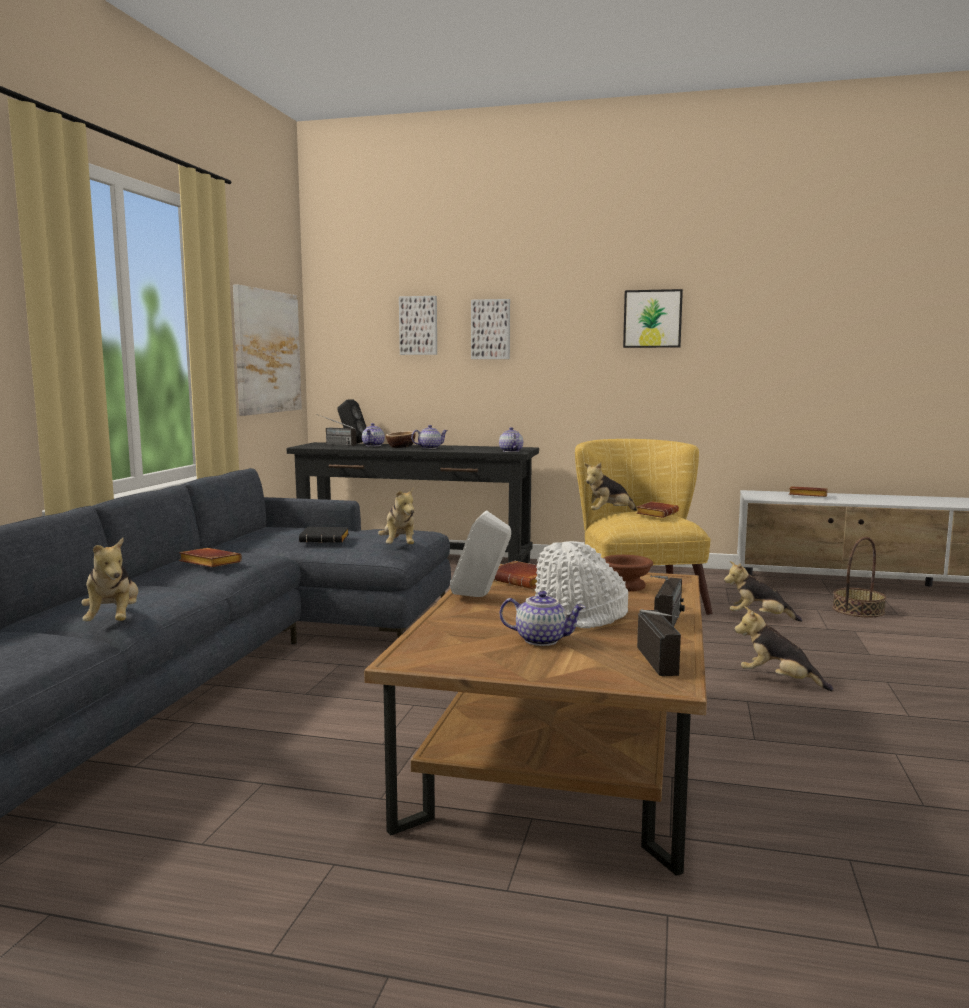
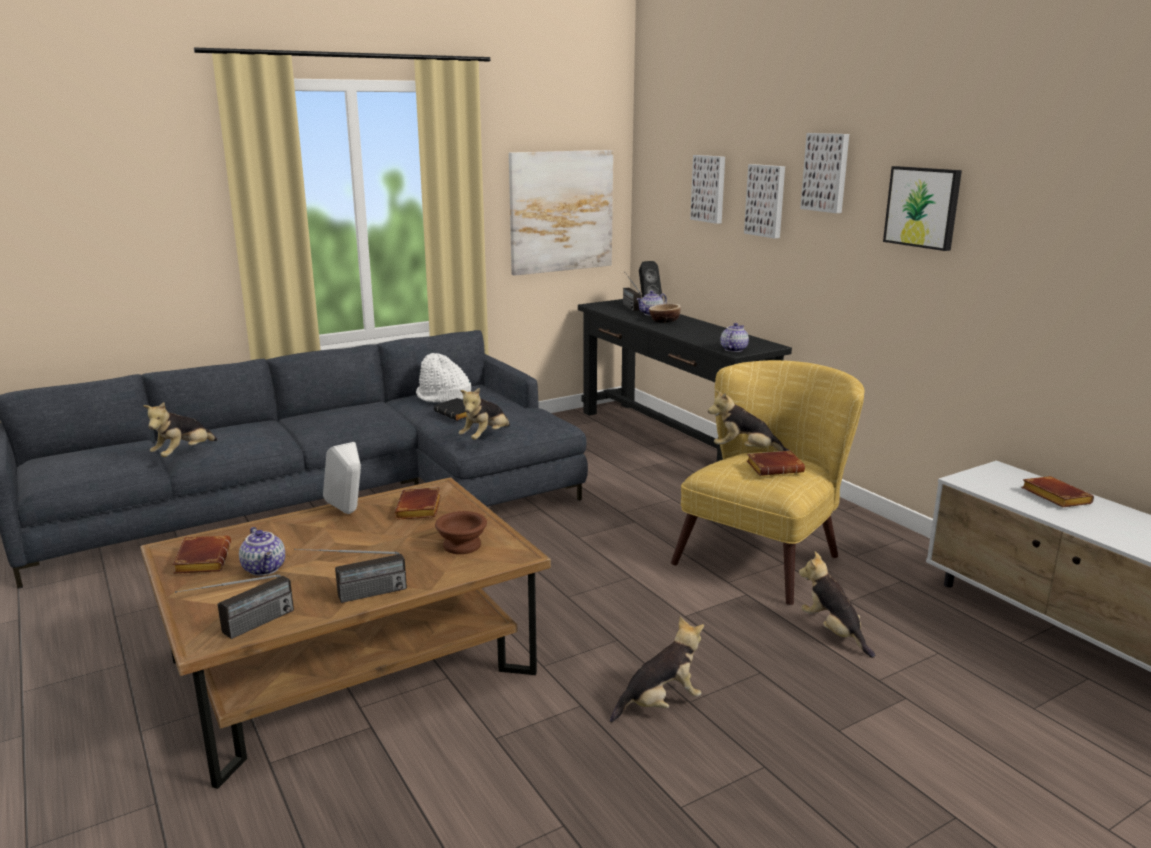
camera: 45 degrees right, 10 degrees up
(208, 563) = (336, 417): brown book -> brown book (201, 560)
(429, 448) = (683, 328): teapot -> none
(556, 301) = (826, 172): none -> picture
(578, 617) = (339, 560): white hat -> white hat (443, 397)
(779, 681) = (660, 704): plush toy -> plush toy turned 75 degrees clockwise
(858, 610) = (991, 678): basket -> none

